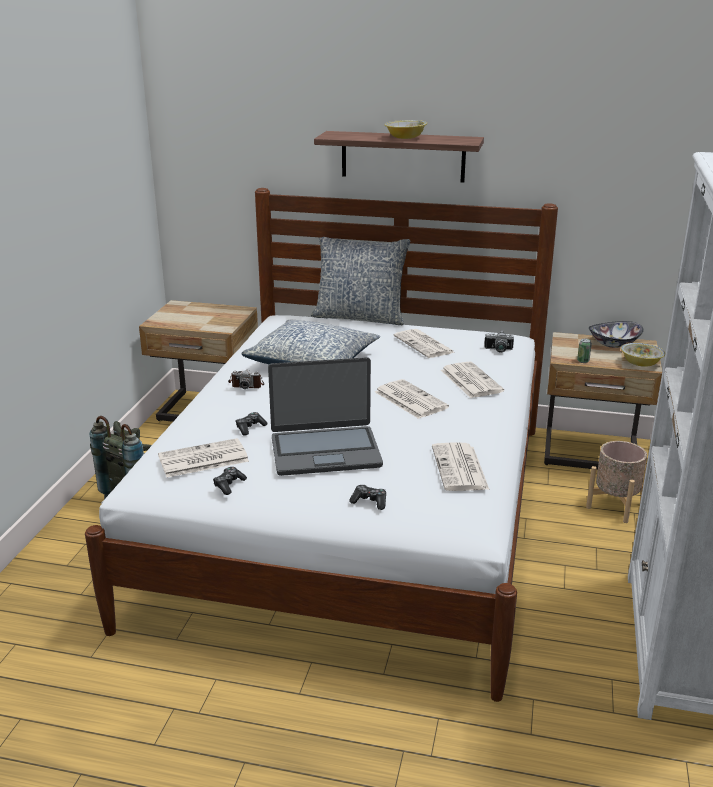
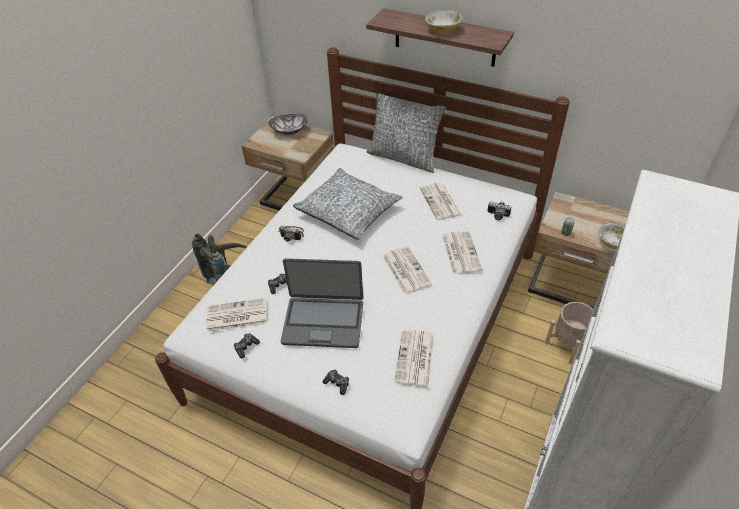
camera: 15 degrees right, 20 degrees up
(614, 344) = (600, 215): bowl -> bowl (289, 131)

